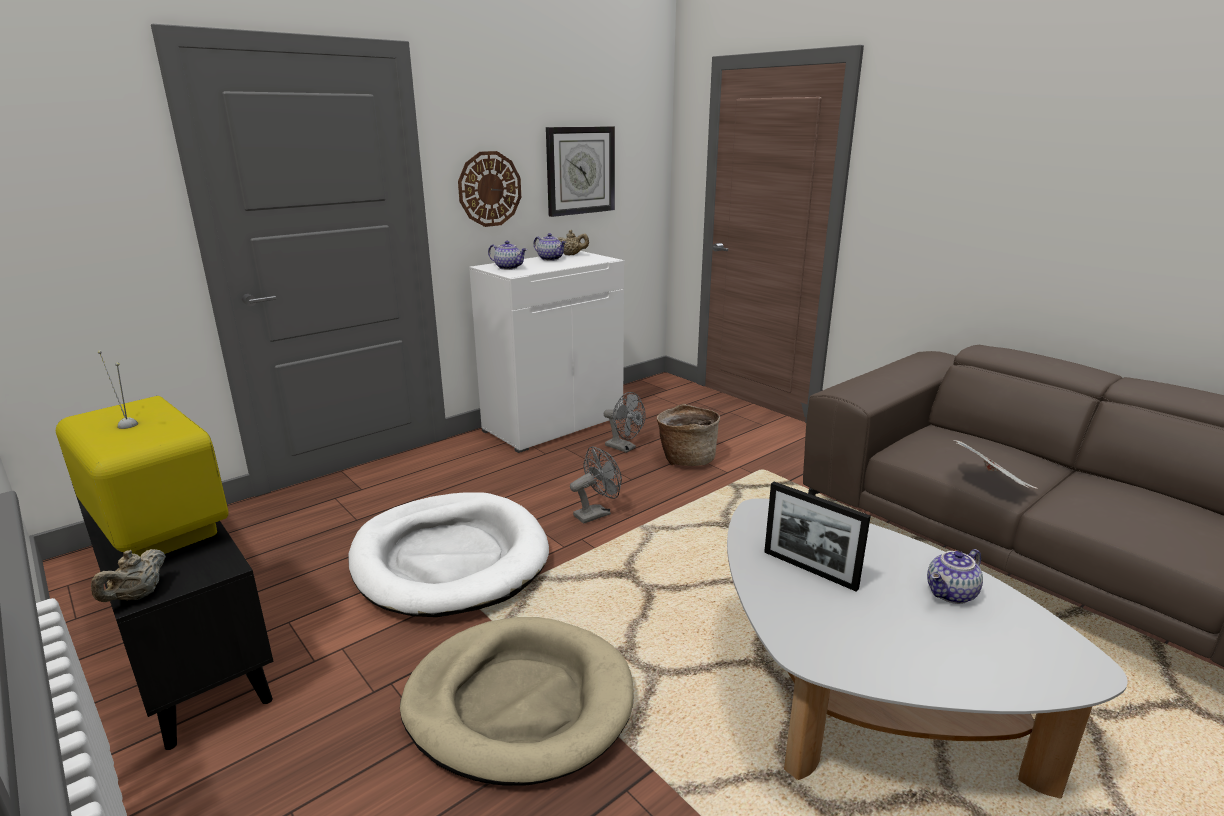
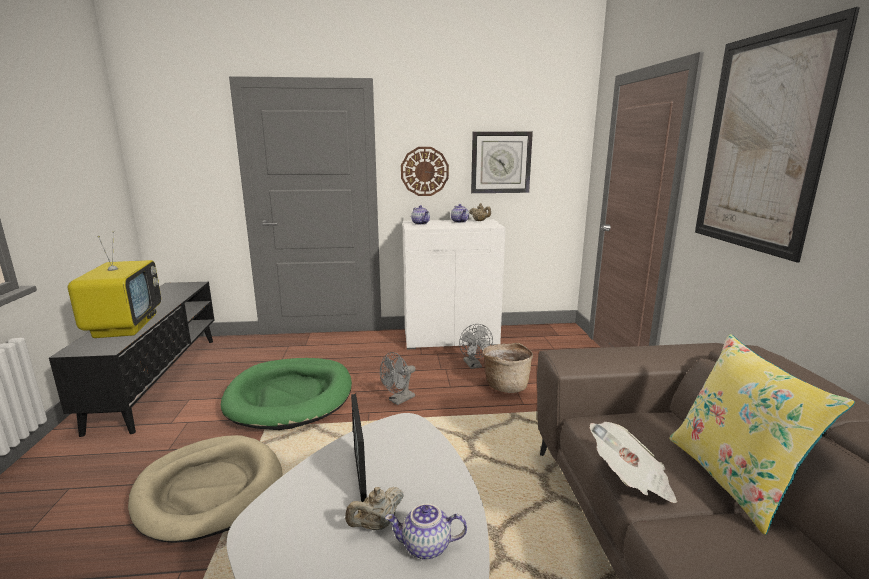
camera: 35 degrees right, 5 degrees down
(138, 596) = (69, 351): beige teapot -> beige teapot (376, 525)
(450, 559) = (290, 396): white dog bed -> green dog bed
(596, 513) = (399, 400): grey fan -> grey fan turned 135 degrees clockwise
(956, 149) = (760, 143): none -> picture
(1036, 459) = (733, 478): none -> yellow pillow

